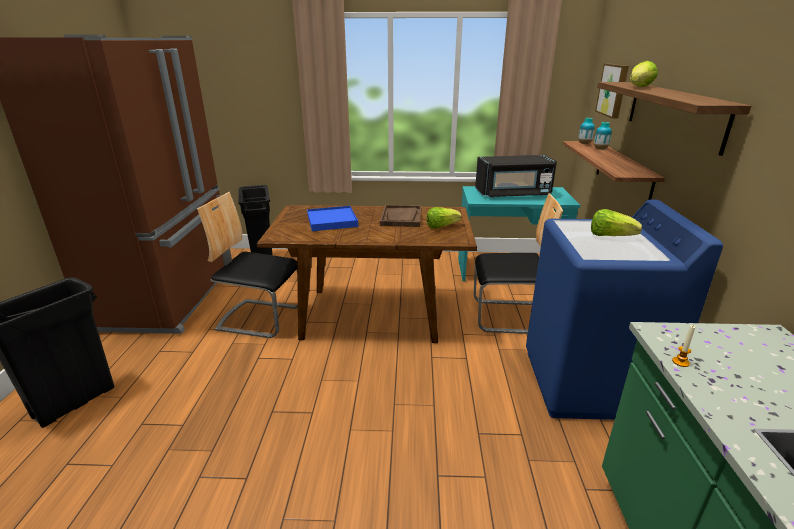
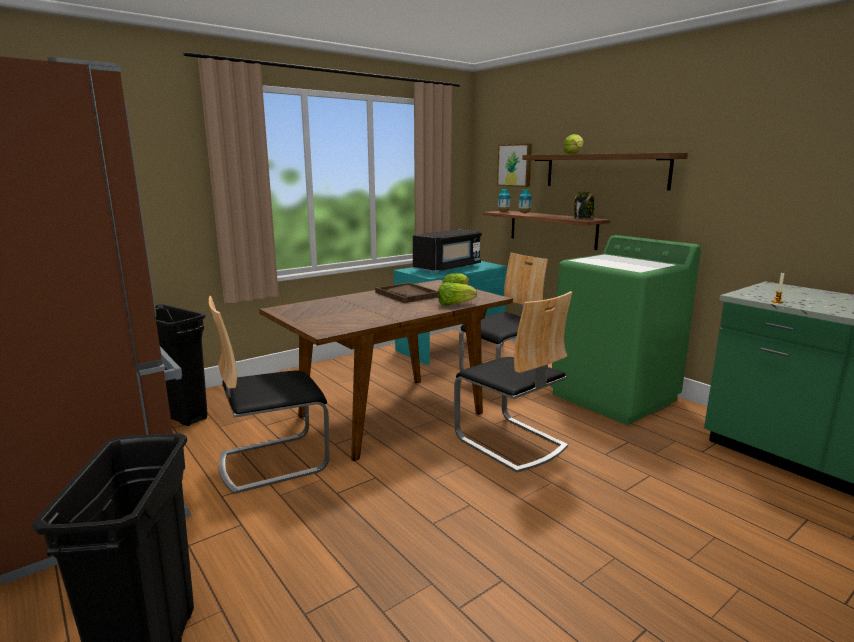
camera: 40 degrees left, 10 degrees down
(332, 221) = (349, 309): blue tray -> none
(417, 379) = (510, 442): none -> chair
(588, 383) = (614, 397): blue washing machine -> green washing machine
(610, 236) = (620, 261): lettuce -> lettuce (454, 304)
(634, 170) = (583, 218): none -> jar

